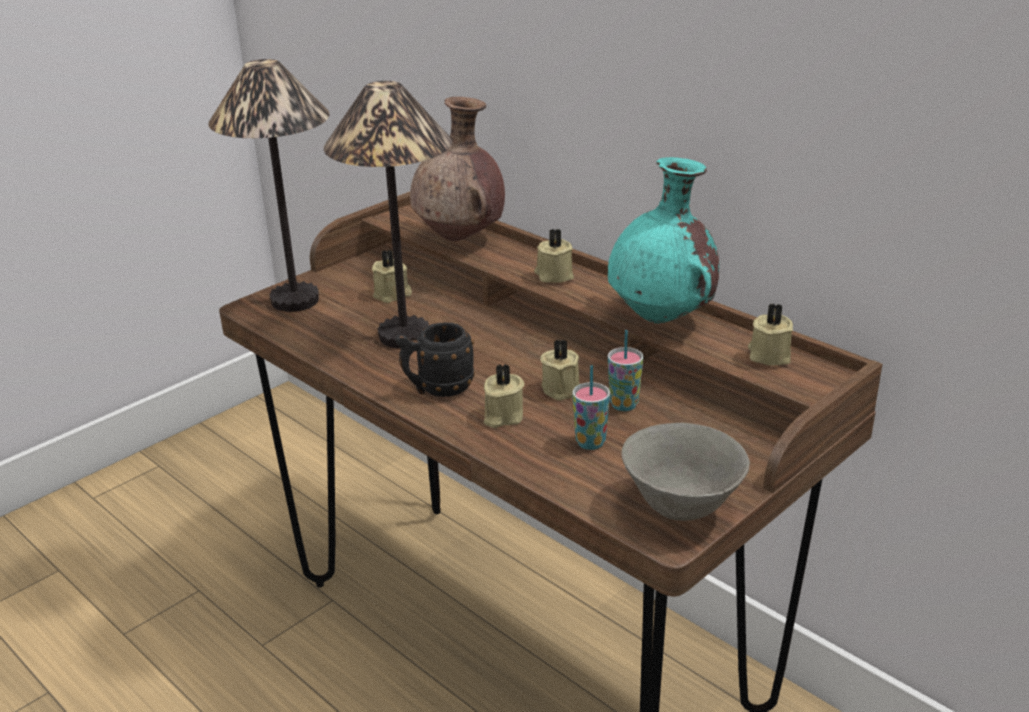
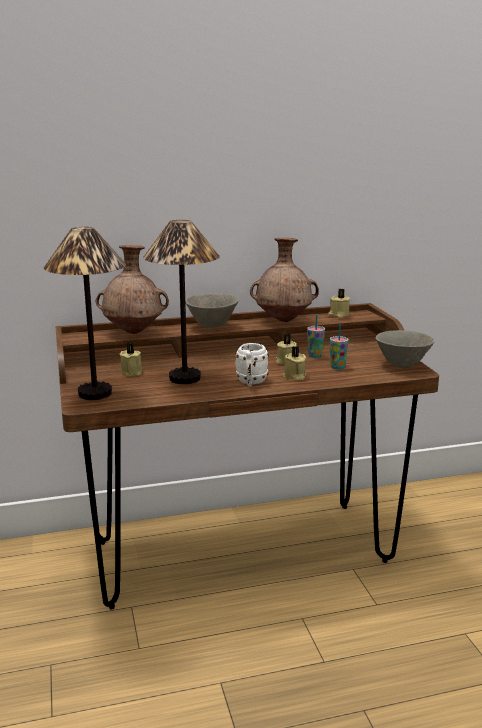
camera: 60 degrees left, 10 degrees down
(437, 389) = (251, 382): black mug -> white mug
(553, 275) = (211, 326): beige candle -> grey bowl
(662, 318) = (284, 320): turquoise vase -> brown vase

